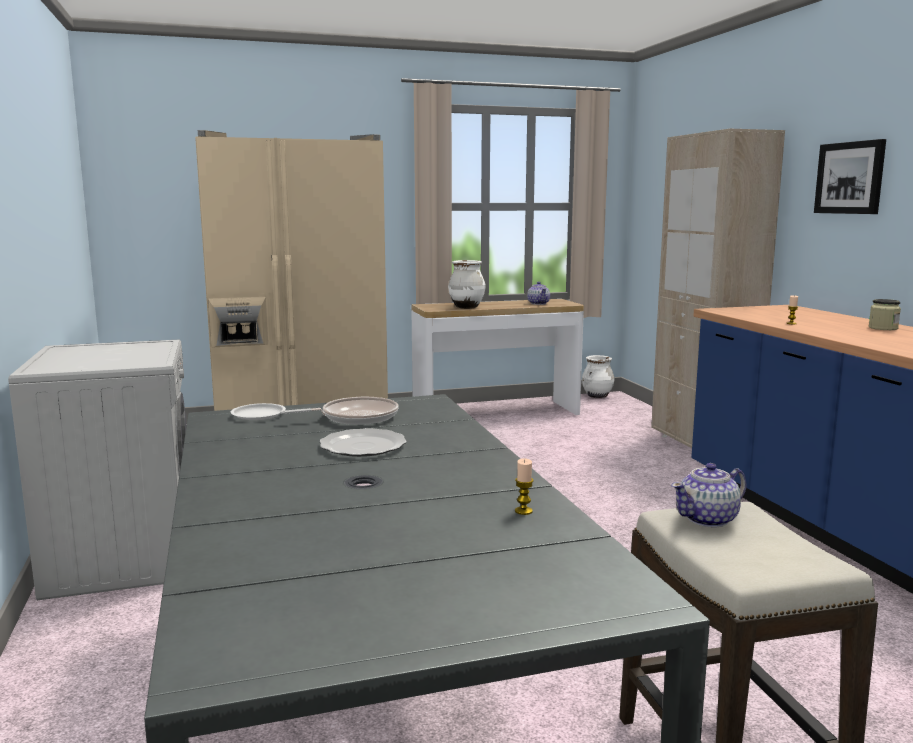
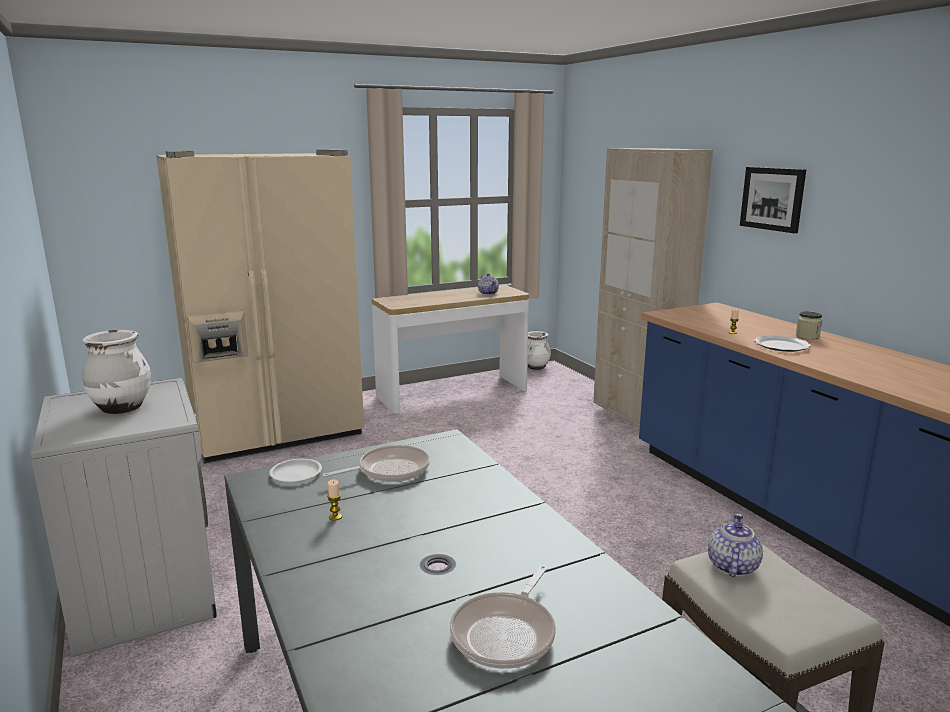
camera: 10 degrees left, 5 degrees up
(363, 446) = (415, 512): plate -> plate (781, 345)
(404, 532) = (506, 633): none -> frying pan
(466, 307) = (425, 301): white vase -> white vase (121, 408)
(523, 511) = (596, 591): candle -> candle (335, 517)
(708, 519) = (732, 566): teapot -> teapot turned 150 degrees clockwise

